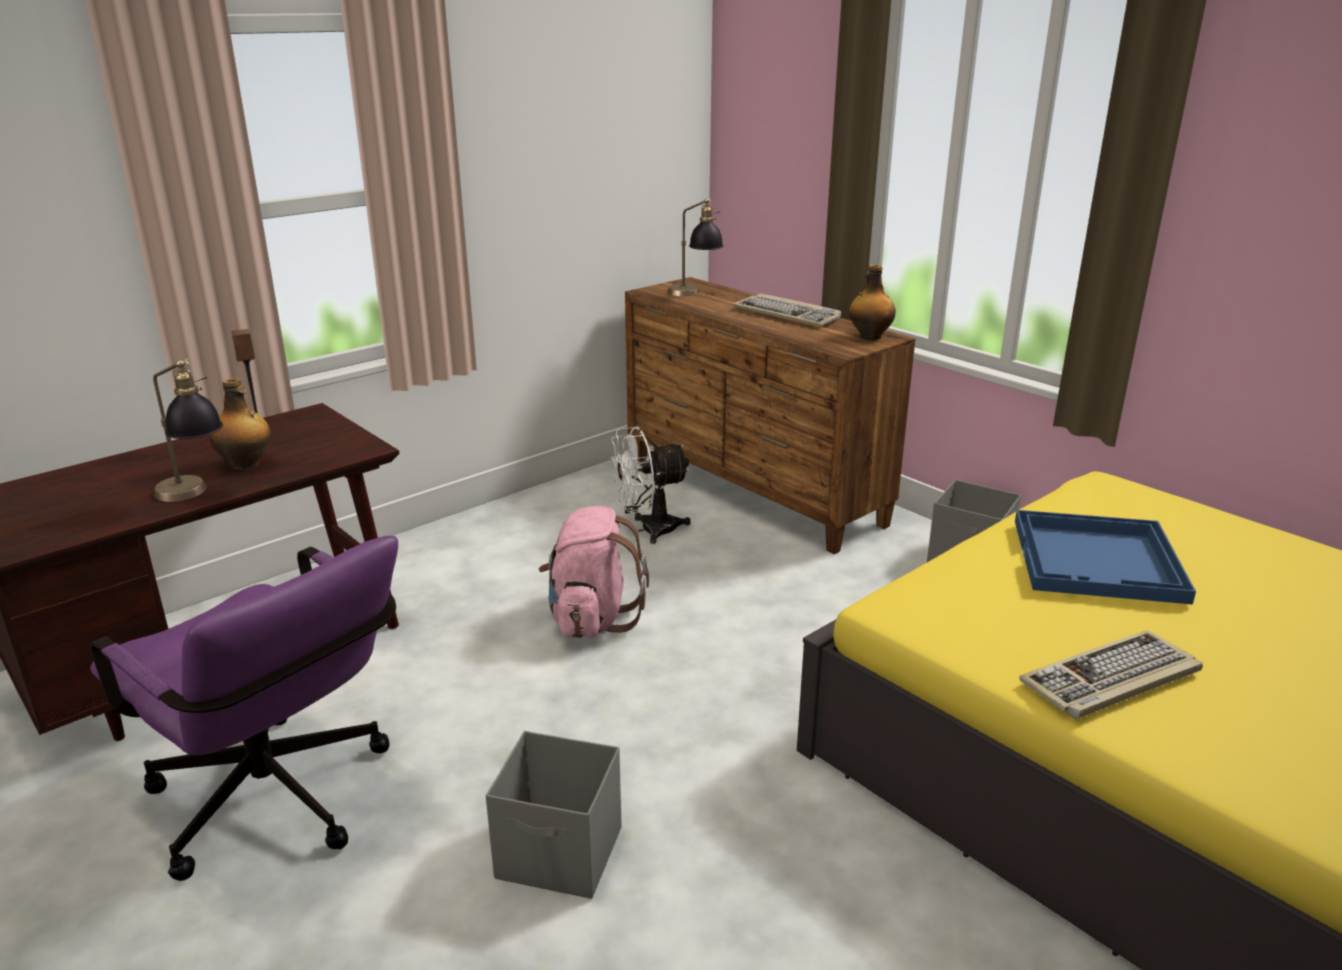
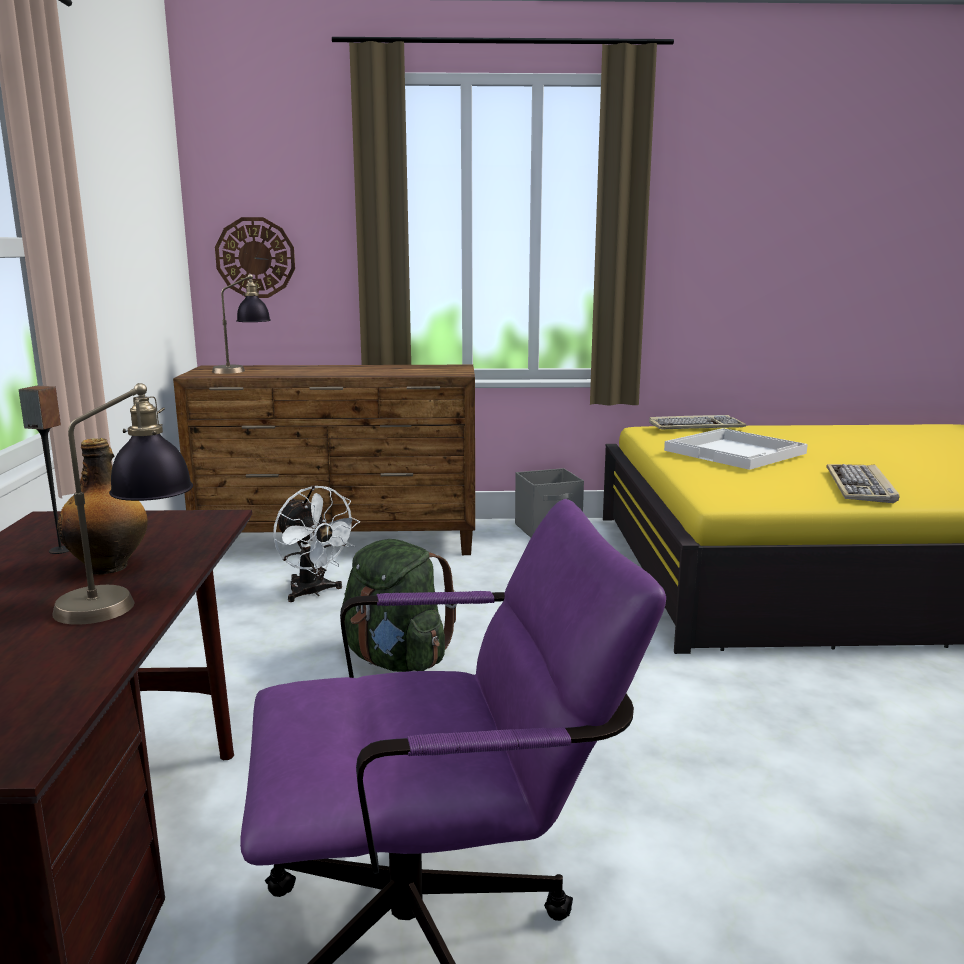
camera: 50 degrees left, 10 degrees down
(561, 854) = (696, 790): grey storage box -> none
(591, 619) = (396, 660): pink backpack -> green backpack
(649, 530) = (313, 593): white fan -> white fan turned 60 degrees counterclockwise
(758, 172) = (255, 258): none -> wall clock
(788, 314) = (355, 368): keyboard -> keyboard (695, 426)
(869, 336) = (446, 367): bottle -> none
(1099, 560) = (736, 452): blue tray -> white tray

